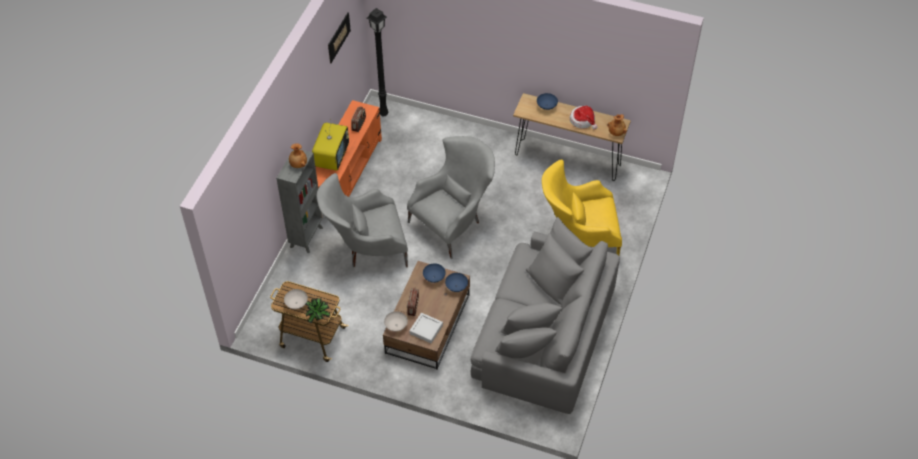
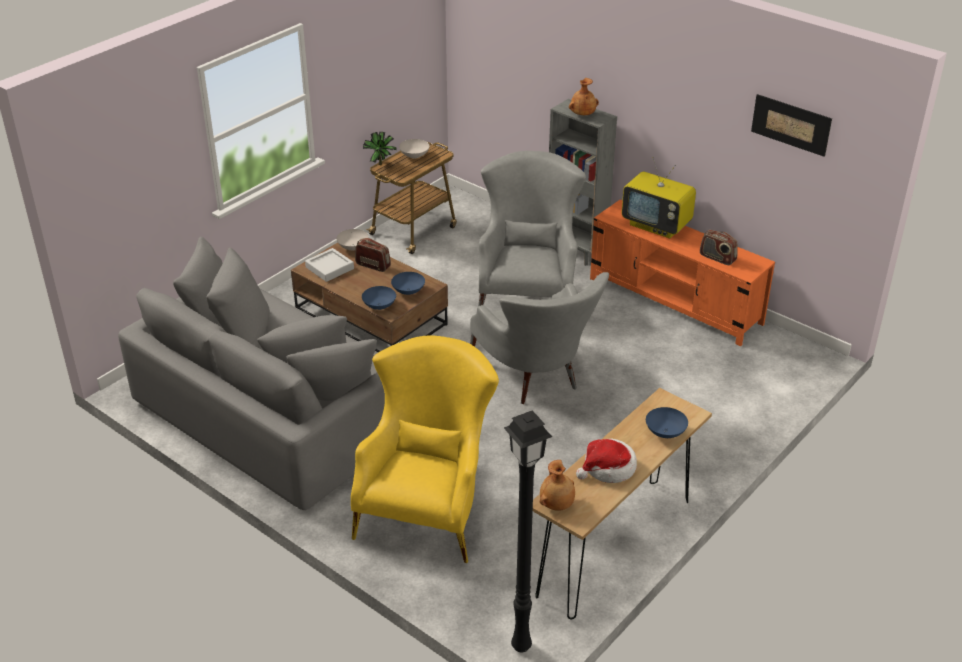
camera: 110 degrees right, 15 degrees down
(383, 113) = (799, 358): black floor lamp -> black floor lamp (521, 644)

